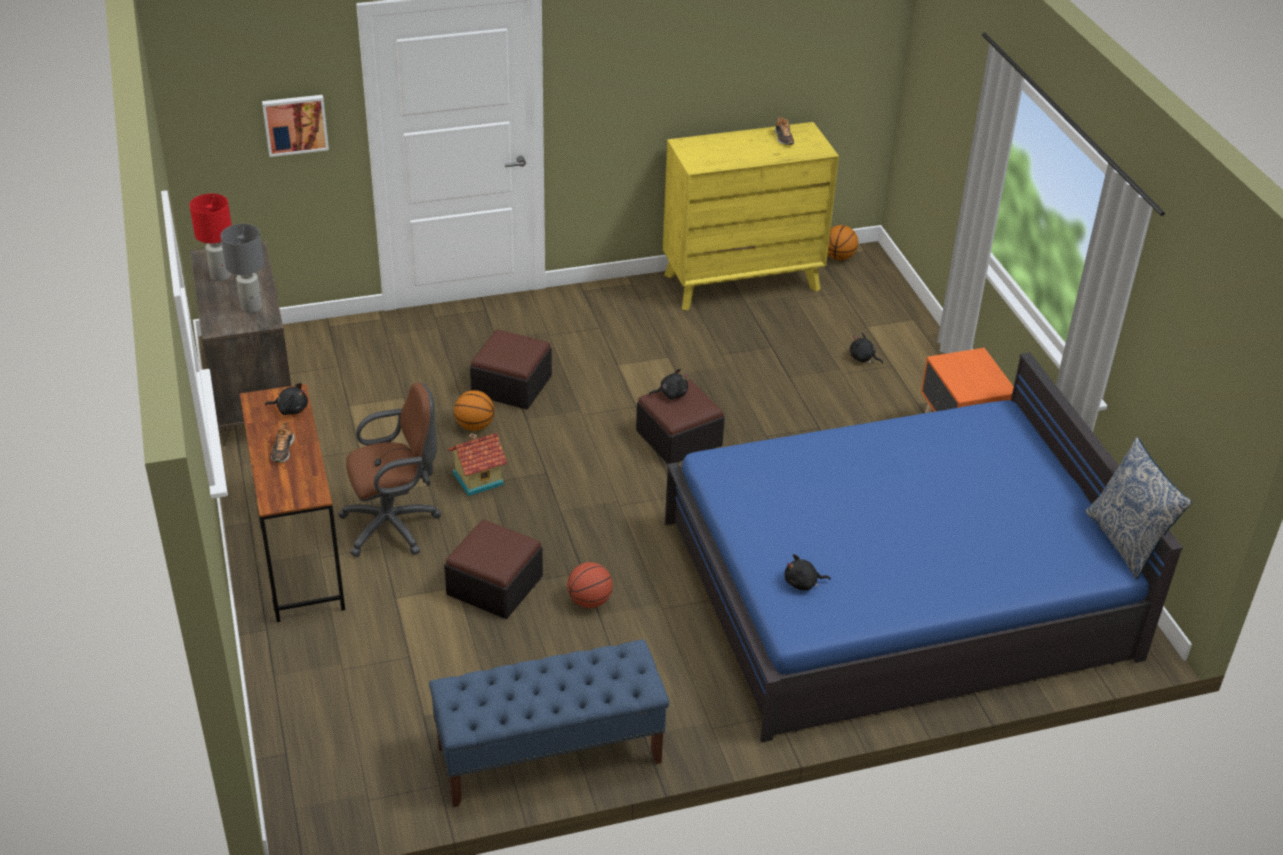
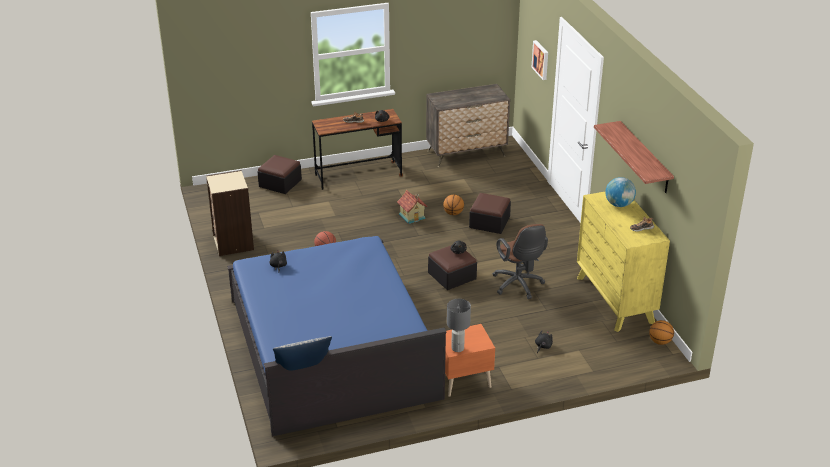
camera: 90 degrees right, 5 degrees down
(220, 275) = (477, 92): red table lamp -> none
(251, 307) = (452, 101): grey table lamp -> grey table lamp (458, 348)
(395, 526) = (376, 197): brown office chair -> brown office chair (519, 285)
(494, 585) = (336, 225): ottoman -> ottoman (280, 183)
(548, 755) = (232, 243): blue bench -> beige bookcase
(714, 58) = (644, 158): none -> shelf
(717, 148) = (619, 204): none -> globe

